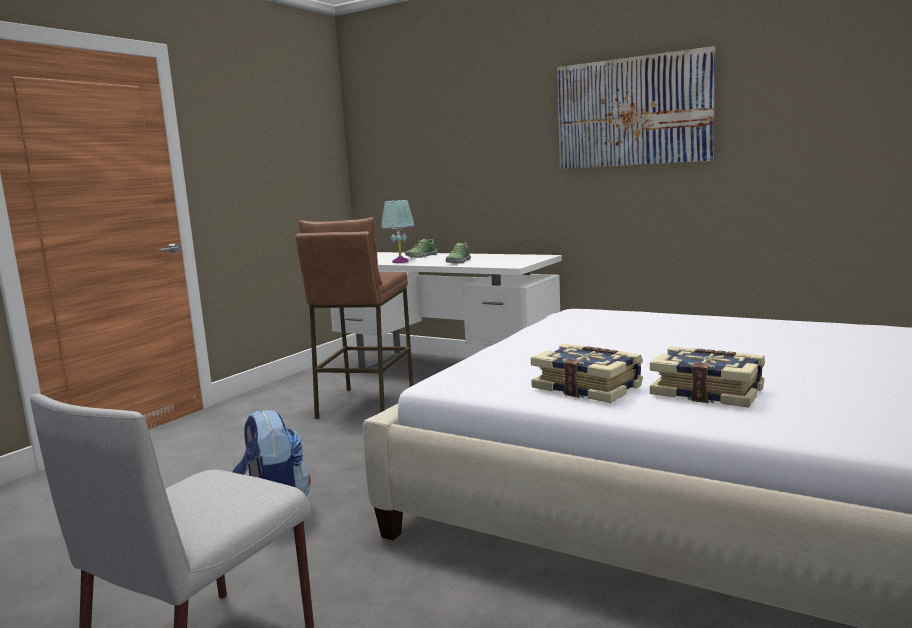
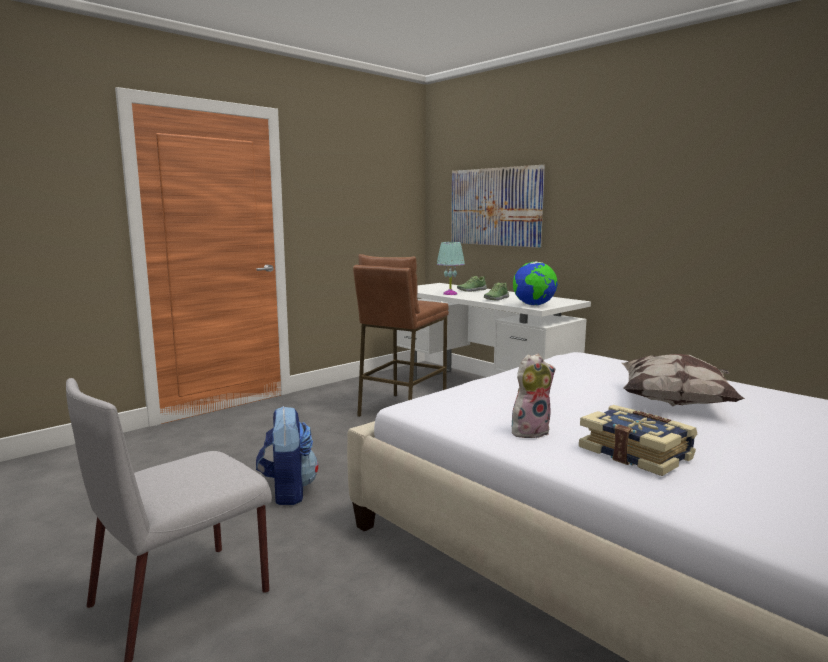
camera: 15 degrees right, 0 degrees up
(506, 264) = (534, 305): none -> globe
(588, 387) = (530, 431): book -> plush toy
(633, 112) = (667, 176): picture -> picture (495, 207)
(707, 342) = (676, 402): none -> pillow

